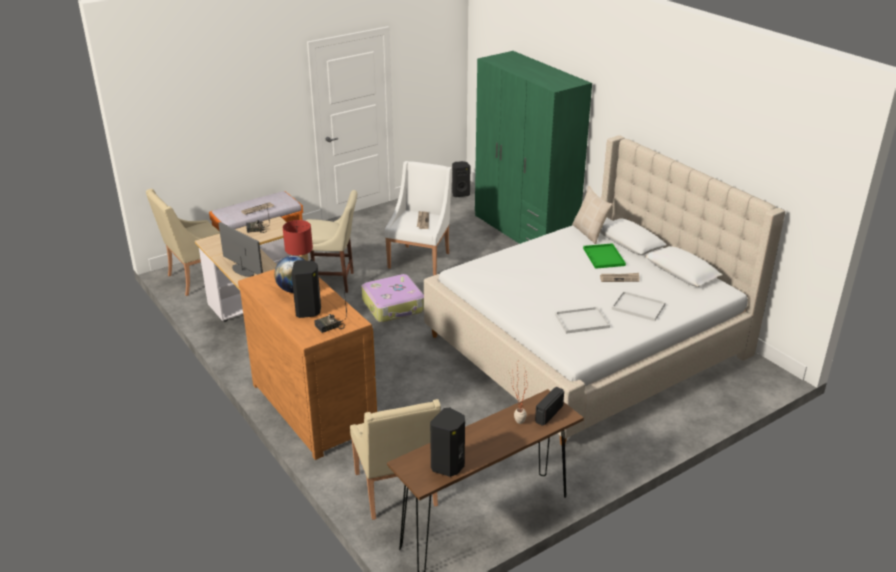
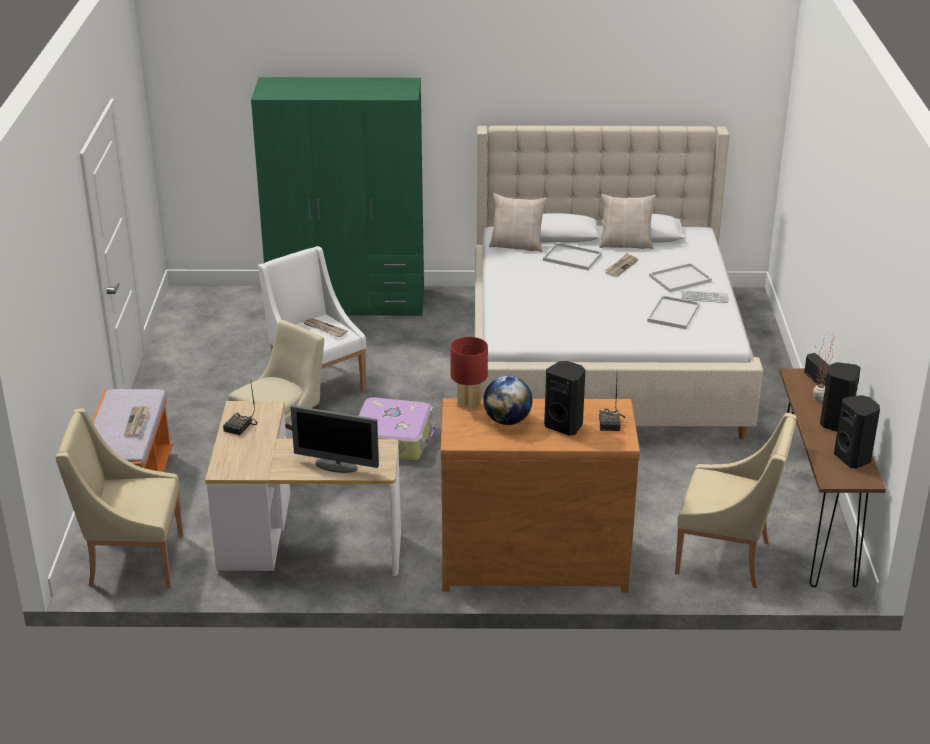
camera: 55 degrees left, 0 degrees up
(198, 278) = (132, 561): beige armchair -> beige armchair turned 90 degrees clockwise
(243, 270) = (336, 466): monitor -> monitor turned 150 degrees counterclockwise
(460, 194) = (202, 304): black speaker -> black speaker (835, 423)
(603, 256) = (571, 257): green tray -> white tray
(625, 326) = (704, 297): none -> keyboard
(656, 269) = (625, 244): none -> beige pillow

